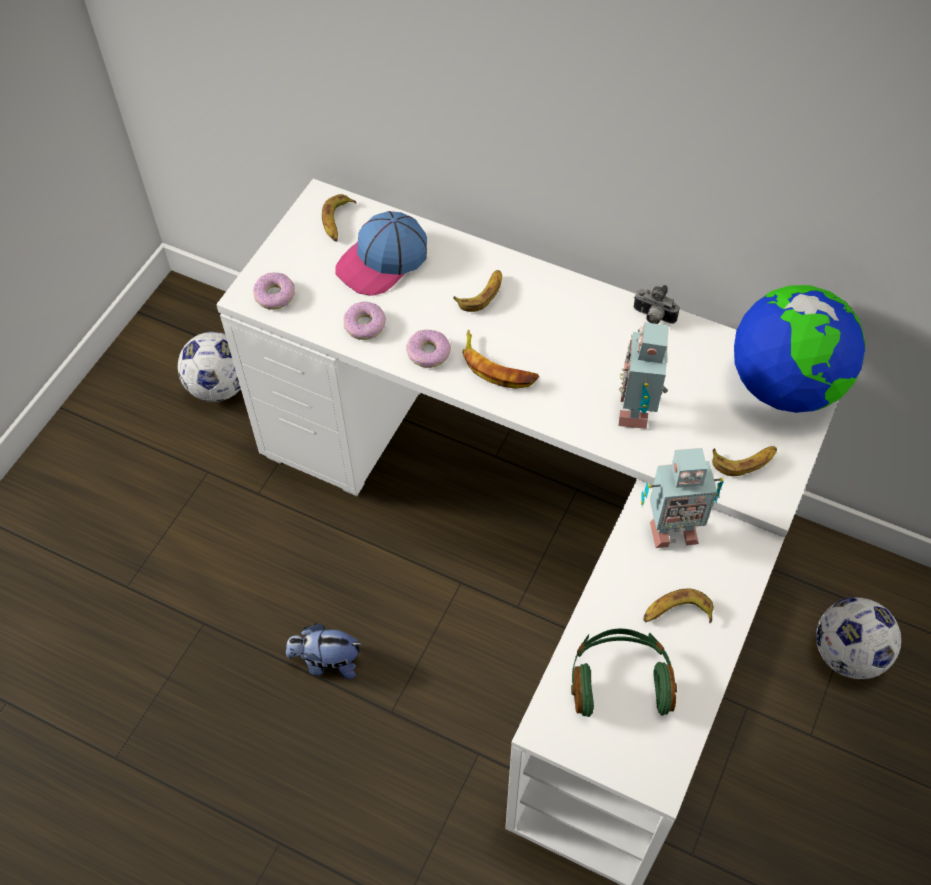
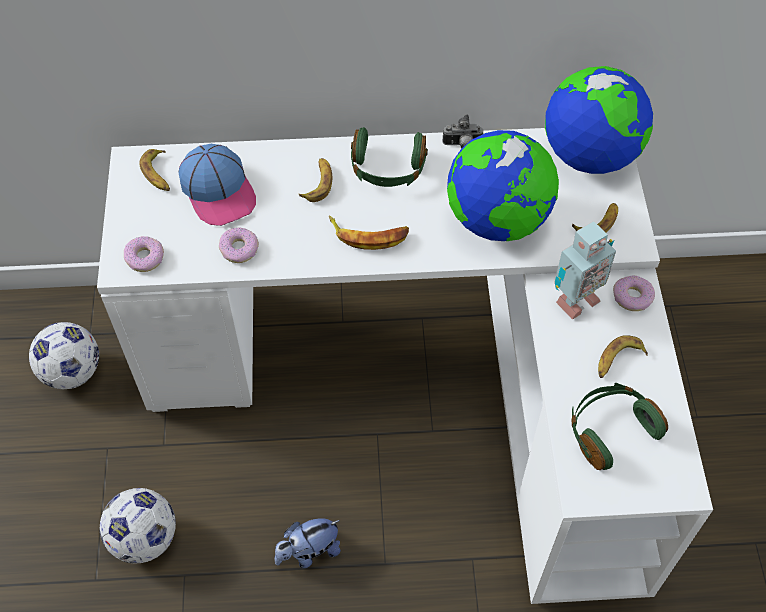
camera: 30 degrees left, 0 degrees up
(382, 261) = (219, 191): cap -> cap turned 45 degrees counterclockwise
(428, 353) = (307, 249): donut -> donut (632, 297)
(559, 309) = (387, 169): none -> green headphones
(638, 409) = (497, 220): toy robot -> globe
(847, 653) = (686, 345): football -> football (144, 538)

